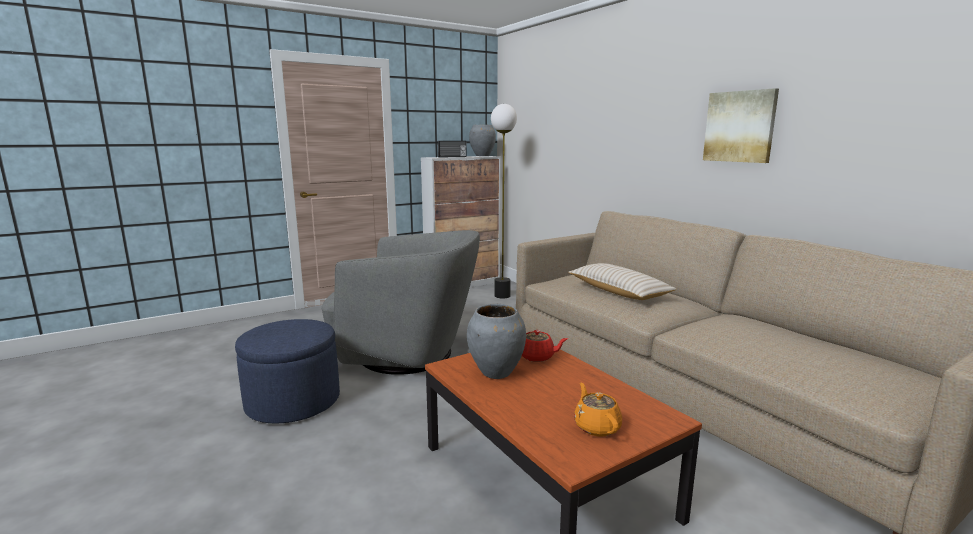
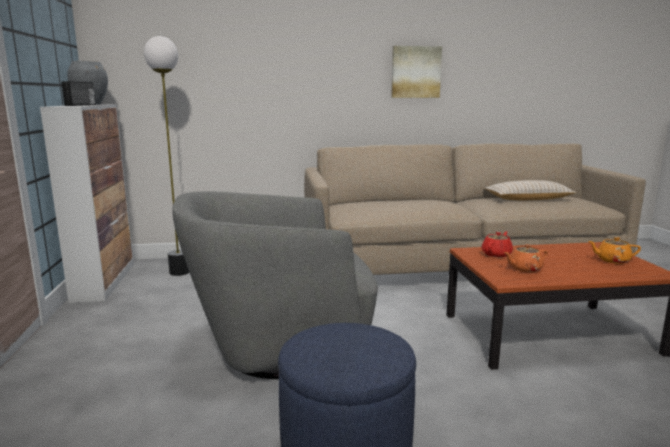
camera: 65 degrees left, 0 degrees up
(407, 354) = (279, 348): grey armchair -> grey armchair turned 135 degrees counterclockwise
(497, 373) = (524, 269): grey vase -> orange teapot
(618, 291) = (413, 205): beige pillow -> beige pillow (528, 199)

